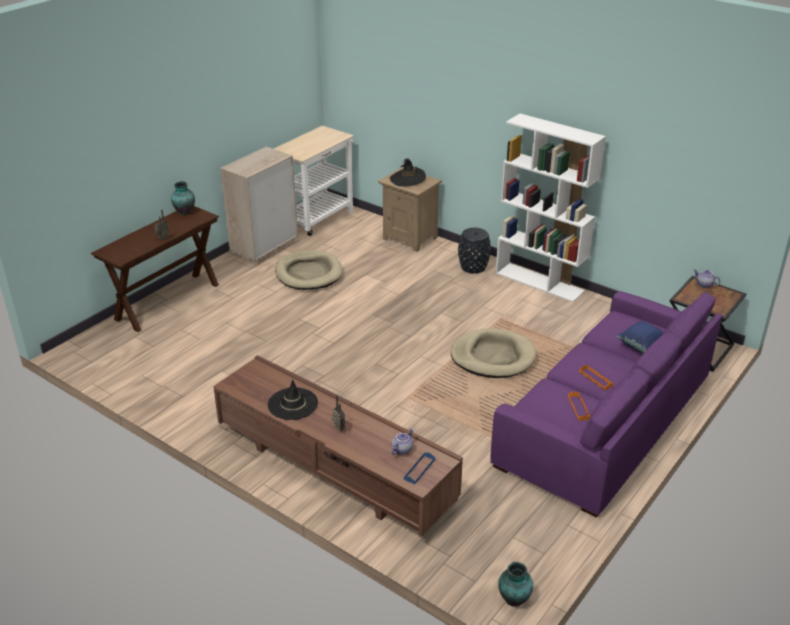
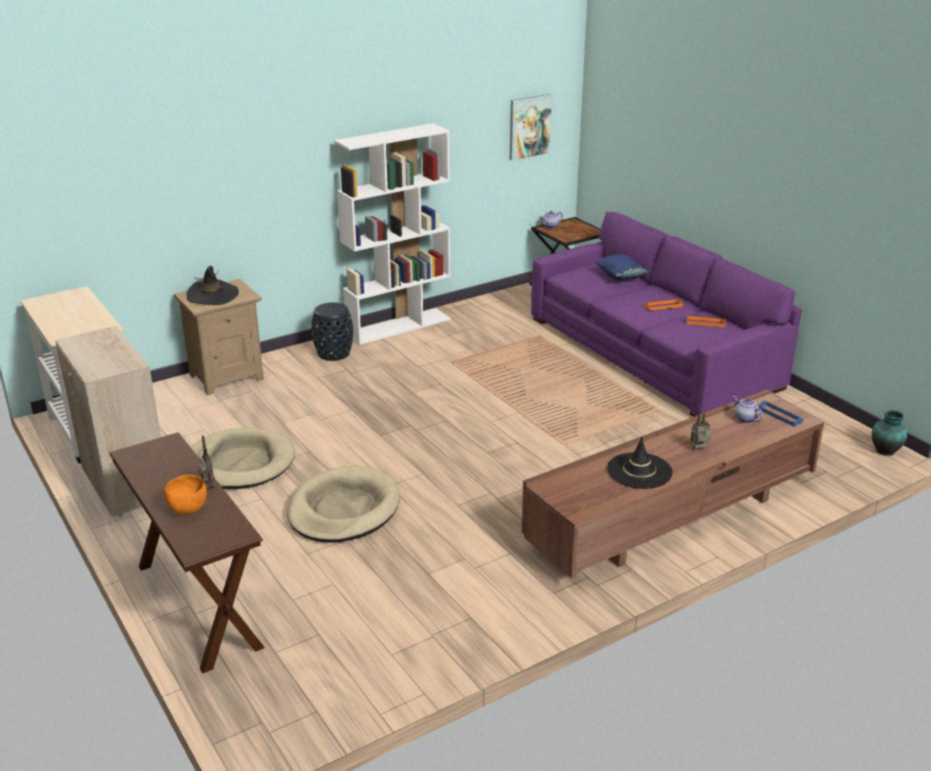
camera: 70 degrees left, 5 degrees down
(140, 239) = (187, 509): none -> orange bowl
(184, 211) = (132, 459): vase -> none
(493, 357) = (519, 381): beige dog bed -> beige dog bed (343, 509)
(711, 182) = (529, 126): none -> picture

